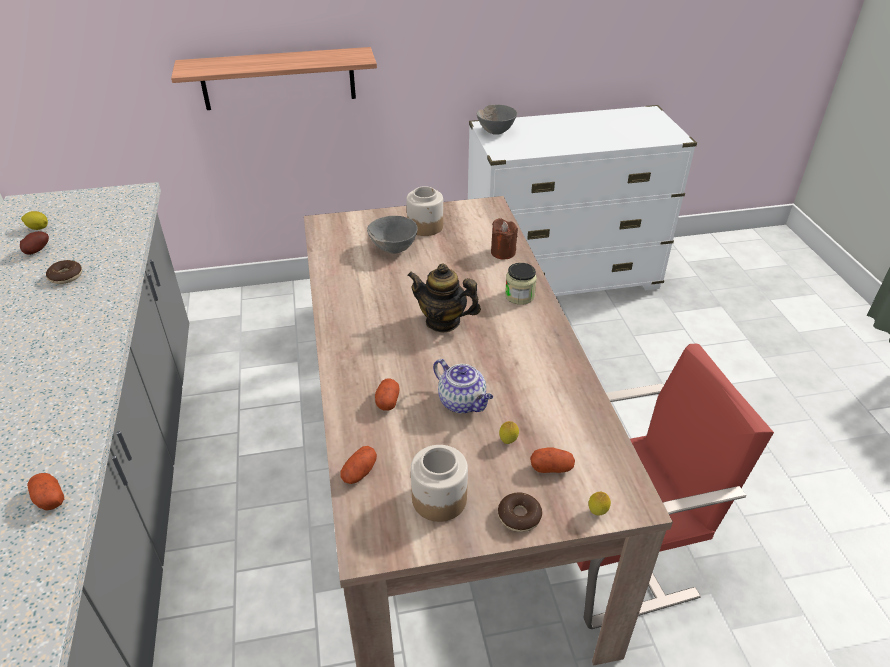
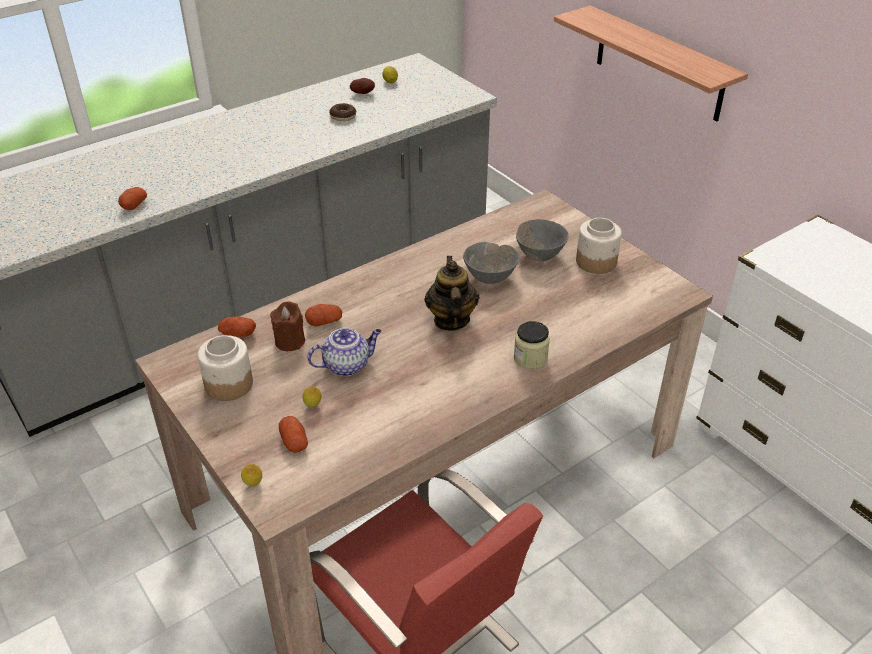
camera: 65 degrees right, 0 degrees up
(463, 402) = (347, 365): teapot -> teapot turned 135 degrees counterclockwise
(495, 131) = (815, 240): grey bowl -> grey bowl (490, 278)
(503, 252) = (598, 326): brown candle -> brown candle (290, 341)
(519, 516) = (229, 435): donut -> none

